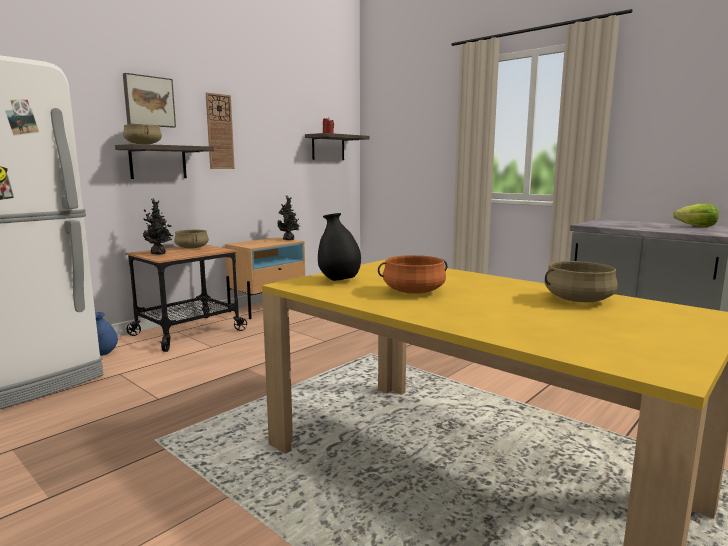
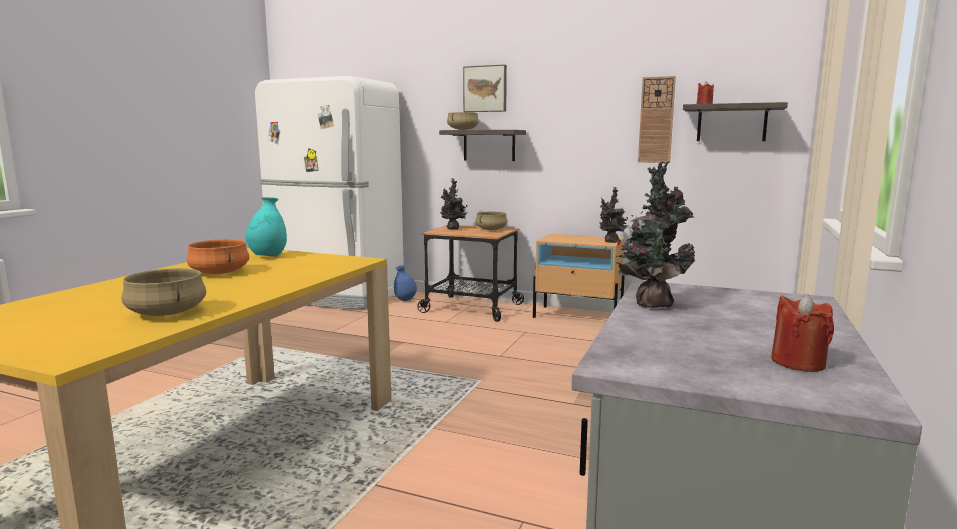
camera: 70 degrees right, 0 degrees up
(219, 132) = (556, 112): wall clock -> wall clock (656, 120)
(339, 280) = (268, 257): black vase -> turquoise vase
(622, 227) = (651, 304): none -> potted plant
(697, 226) = (798, 362): lettuce -> red candle

